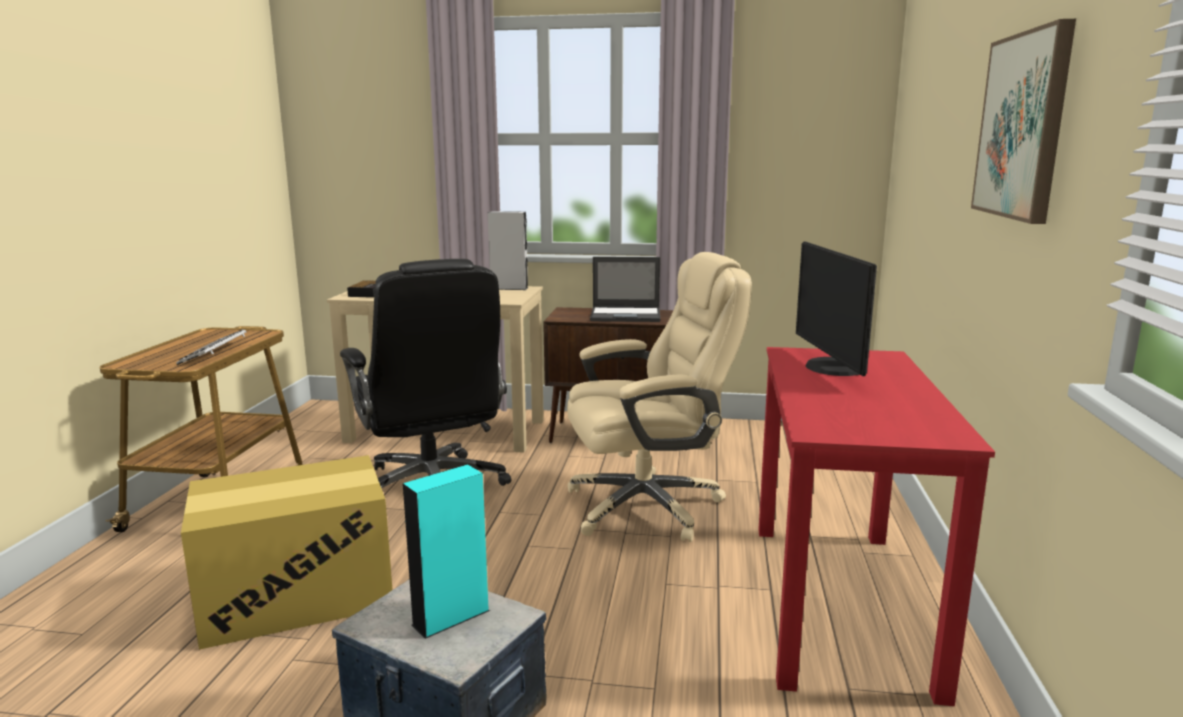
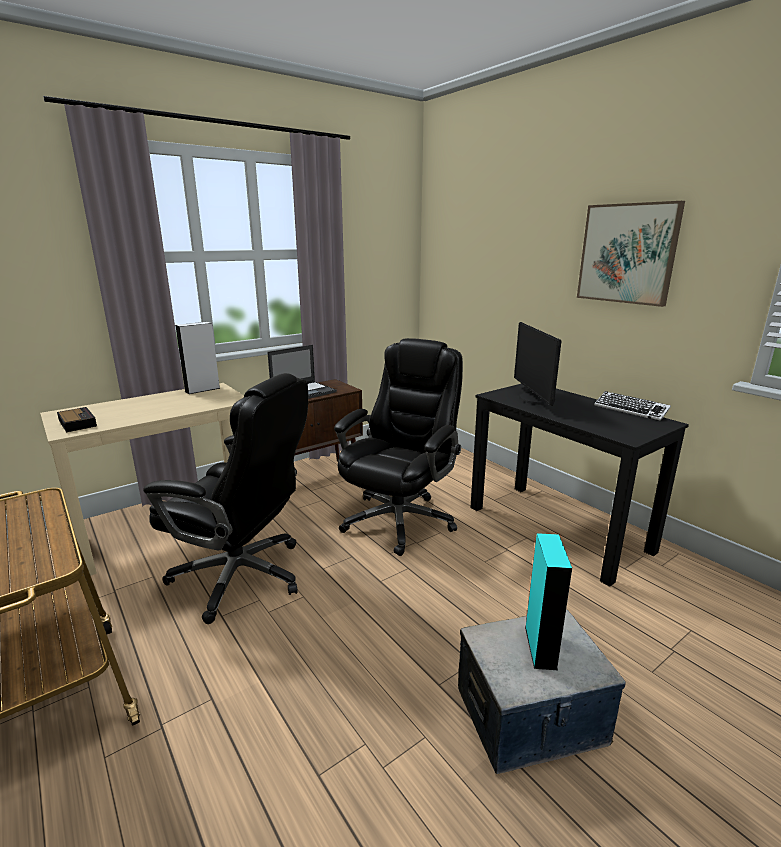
camera: 45 degrees left, 5 degrees up
(214, 353) = (42, 539): keyboard -> keyboard (630, 410)
(296, 596) = (293, 722): cardboard box -> none
(648, 506) = (400, 520): beige office chair -> black office chair
(832, 368) = (534, 399): monitor -> monitor turned 45 degrees clockwise
(838, 602) = (557, 529): red desk -> black desk

